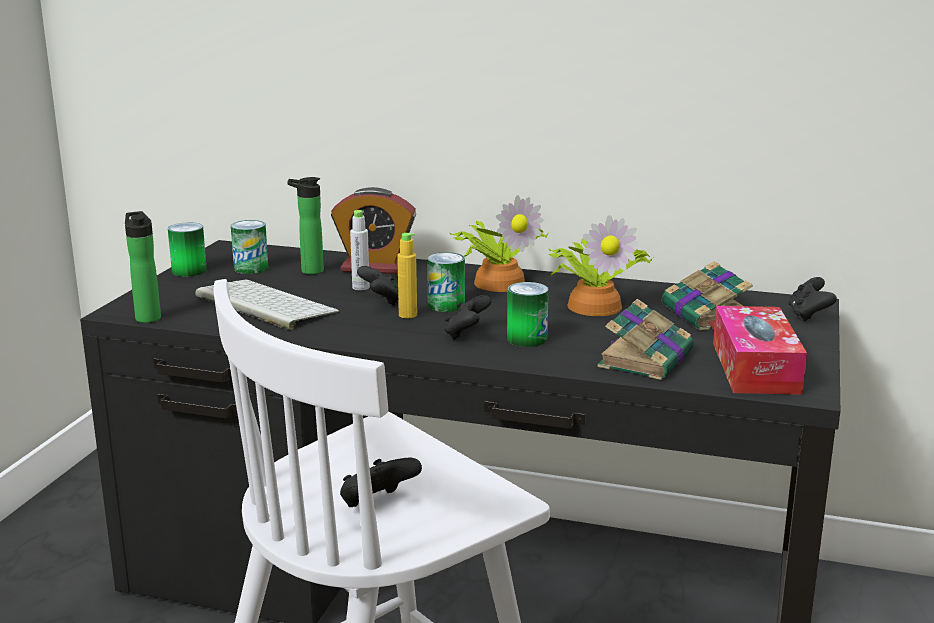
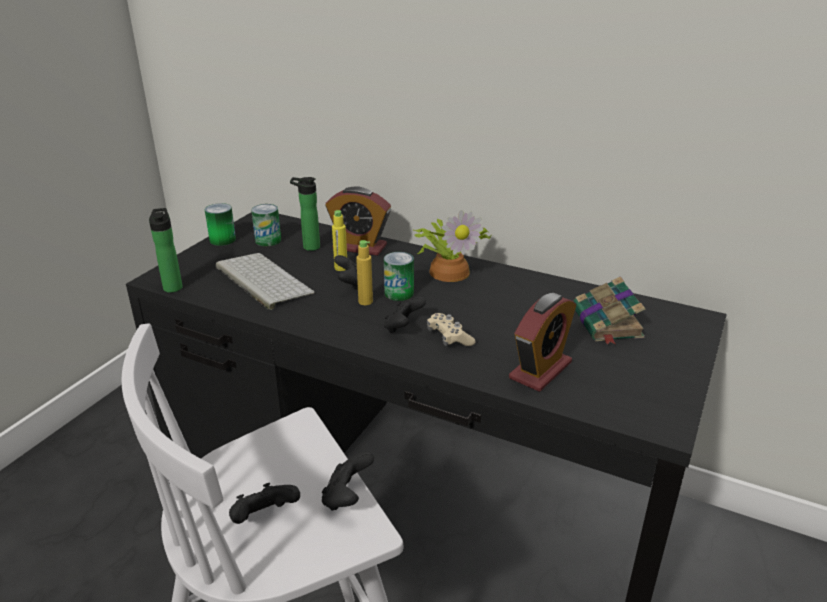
camera: 10 degrees right, 10 degrees up
(361, 287) = (341, 268): grey bottle -> yellow bottle
(527, 339) = (449, 338): can -> beige game controller
(595, 305) = (518, 303): potted plant -> none
(646, 358) = (540, 370): book -> alarm clock
(755, 367) = (630, 391): tissue box -> none
(808, 315) = (694, 332): black game controller -> black game controller (347, 497)

